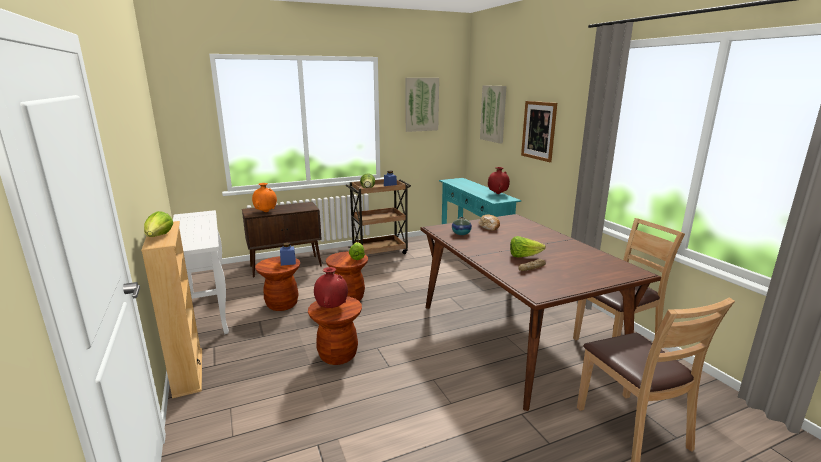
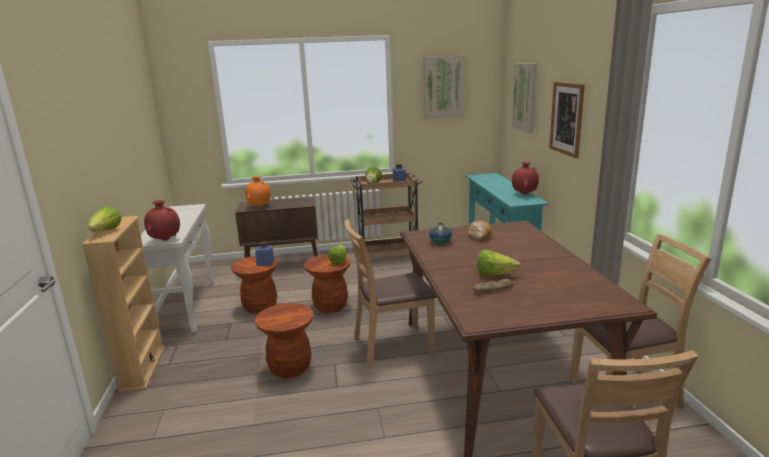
camera: 15 degrees right, 0 degrees up
(331, 307) = (281, 315): red vase -> red vase (165, 240)
(420, 327) = (392, 346): none -> brown chair

